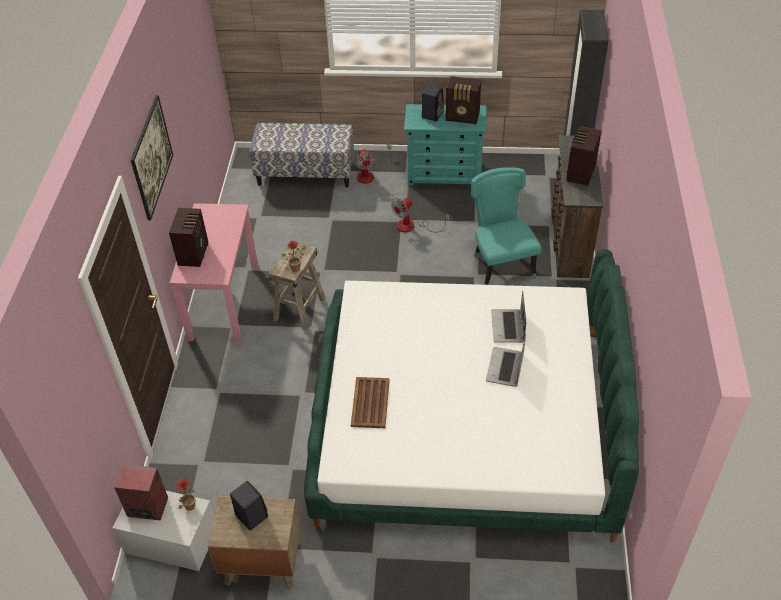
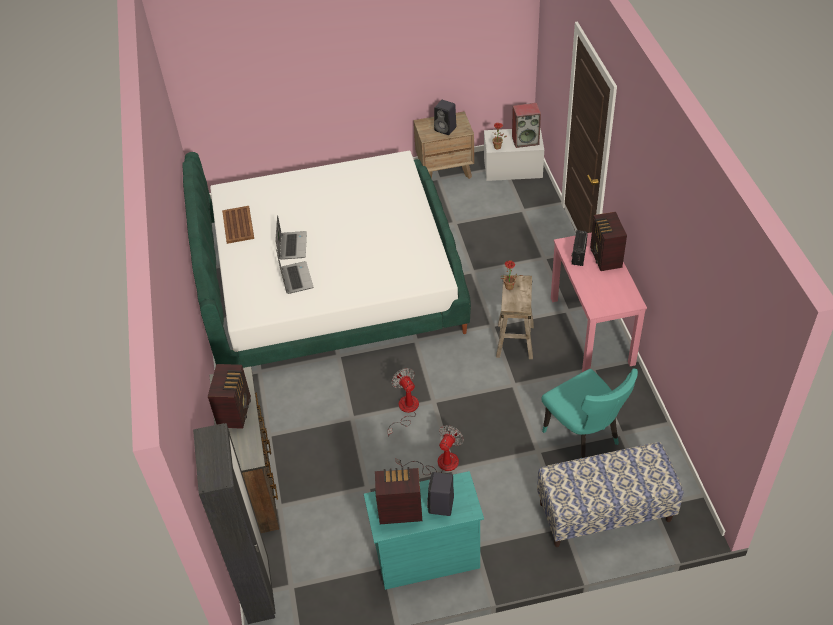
camera: 165 degrees right, 0 degrees up
(155, 172) = (635, 182): picture -> none
(216, 262) = (578, 255): none -> radio
(370, 174) = (522, 531): fan -> fan (405, 410)
(370, 403) = (392, 199): brown tray -> brown tray (238, 225)
(500, 266) = (327, 435): turquoise chair -> turquoise chair (584, 437)

